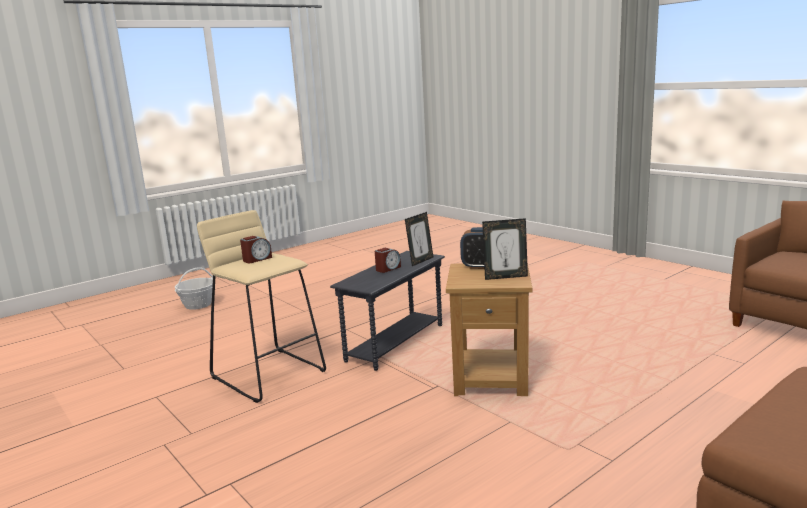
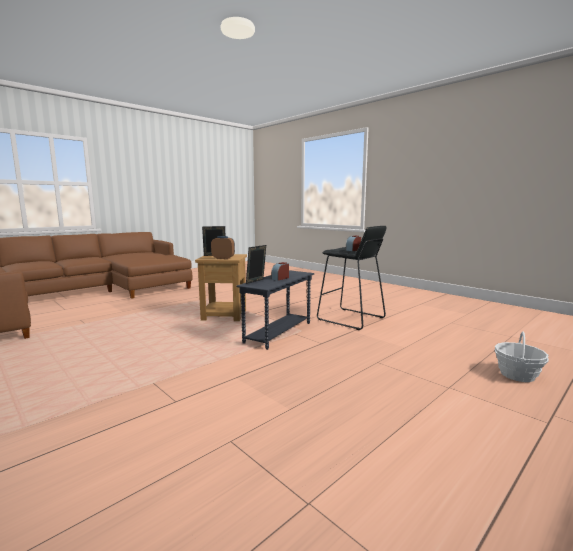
camera: 175 degrees right, 5 degrees down
(269, 373) = (351, 319): beige stool -> black stool

